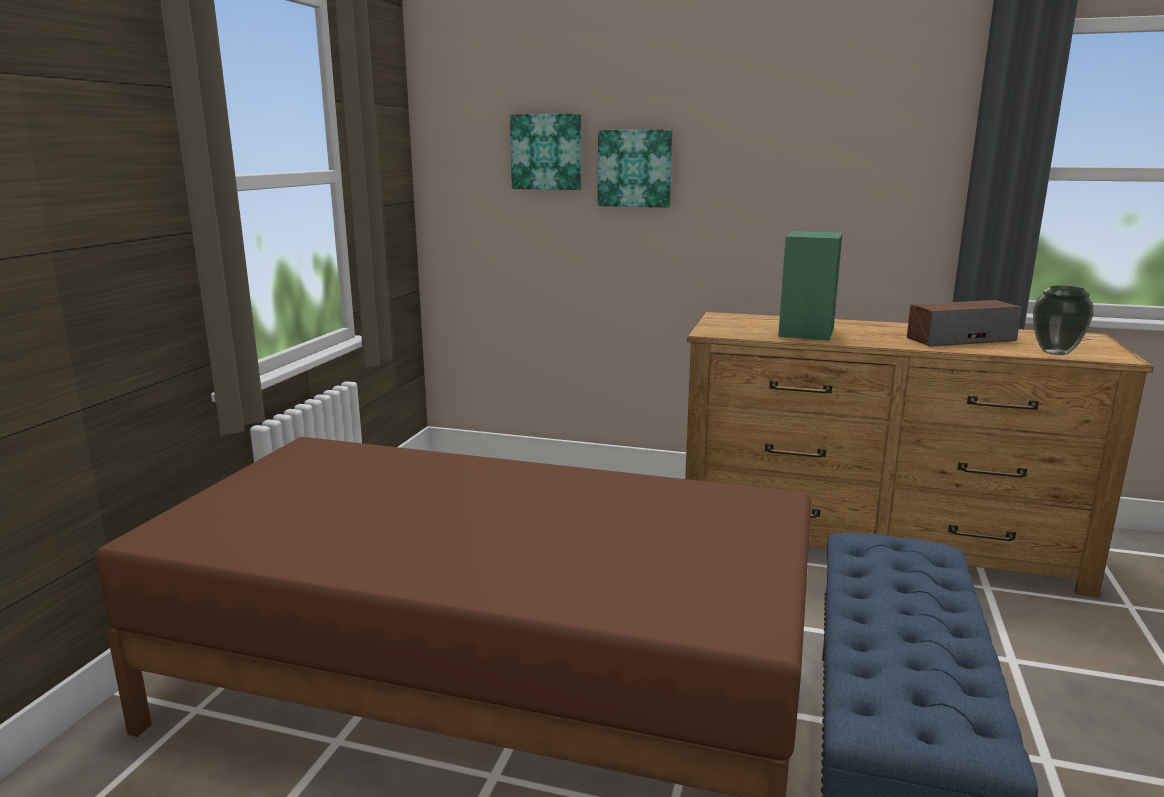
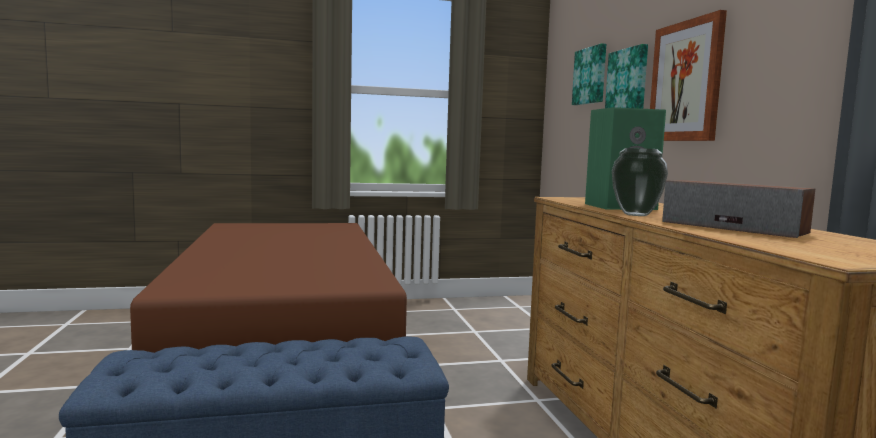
camera: 60 degrees right, 10 degrees down
(744, 182) = (686, 81): none -> picture
(1056, 353) = (776, 245): vase -> vase (635, 215)

